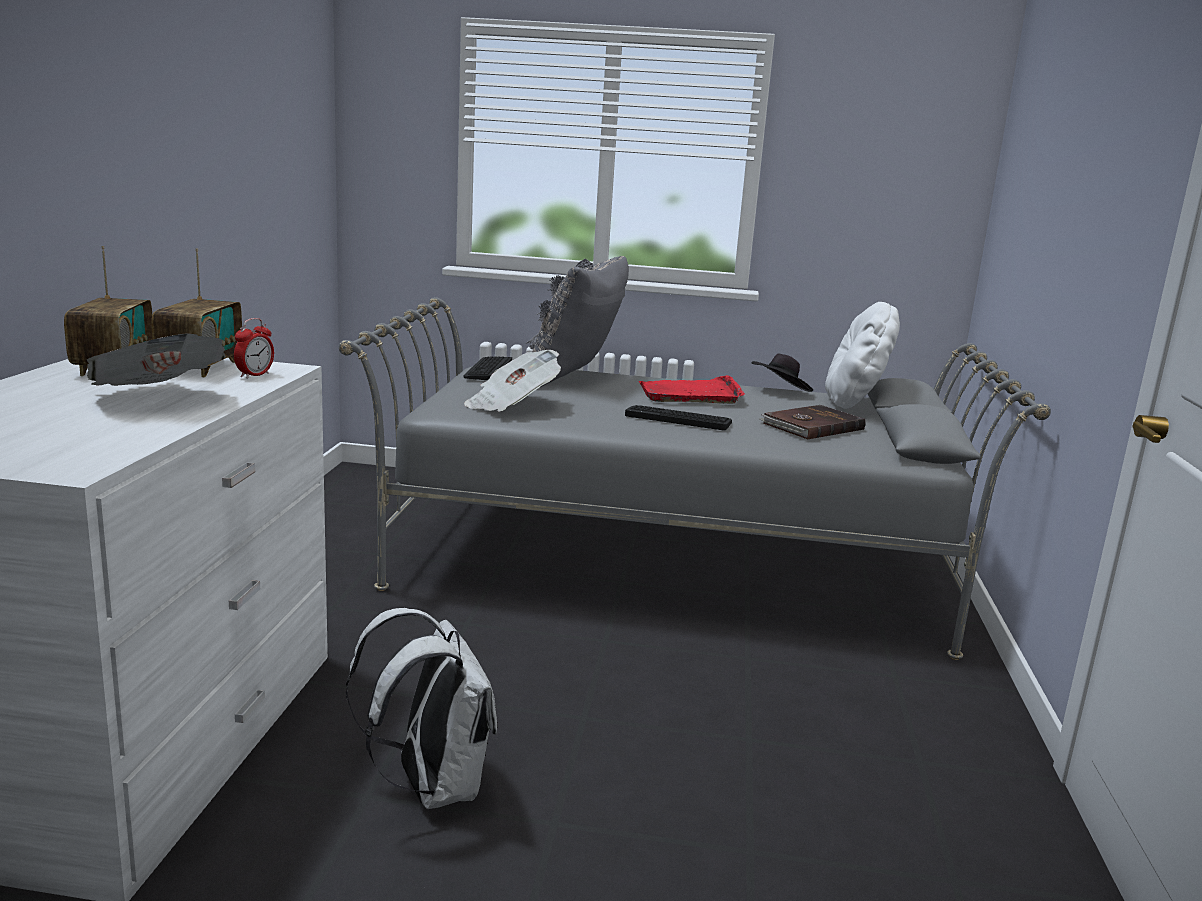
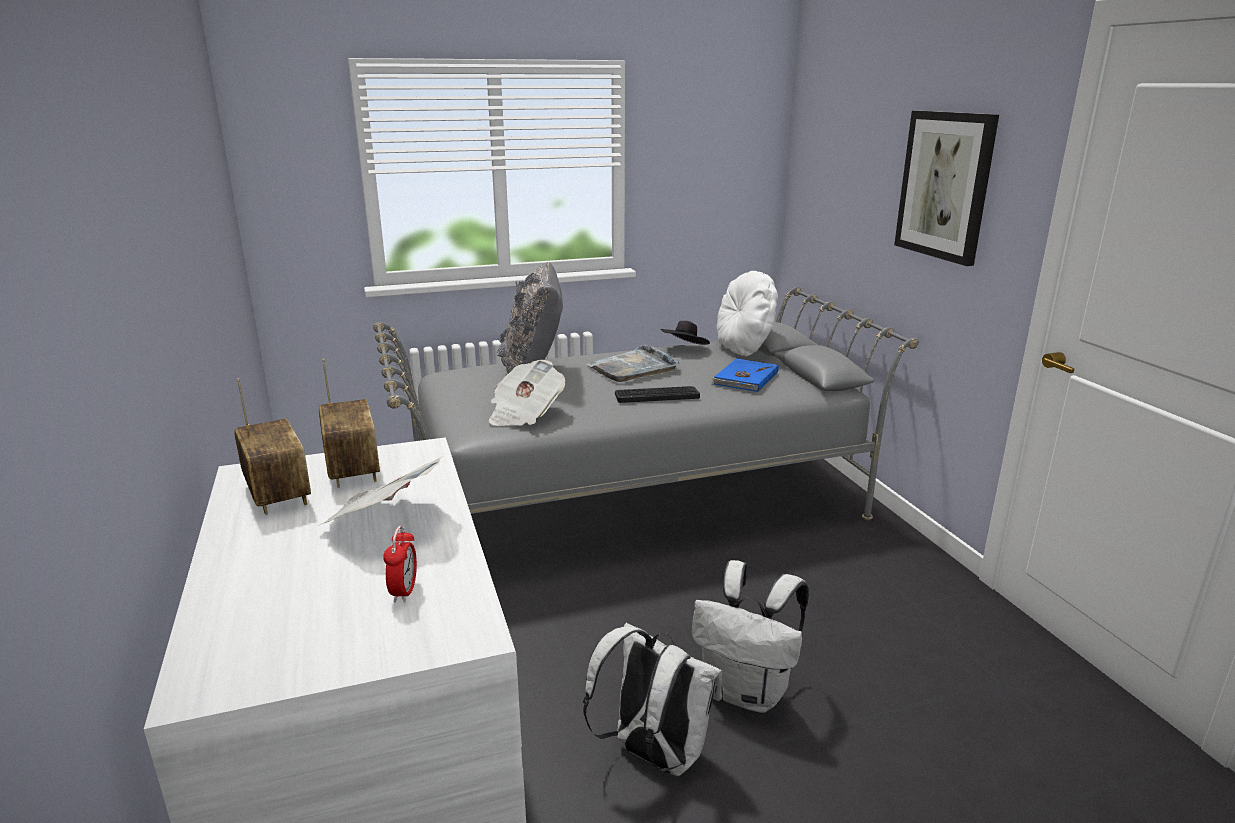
camera: 25 degrees left, 5 degrees up
(255, 375) = (414, 465): alarm clock -> alarm clock (404, 592)
(488, 369) = (456, 379): keyboard -> none
(599, 771) = (747, 692): none -> white backpack
(691, 394) = (633, 367): red tray -> grey tray
(811, 426) = (744, 378): brown book -> blue book
(1102, 186) = (945, 185): none -> picture

